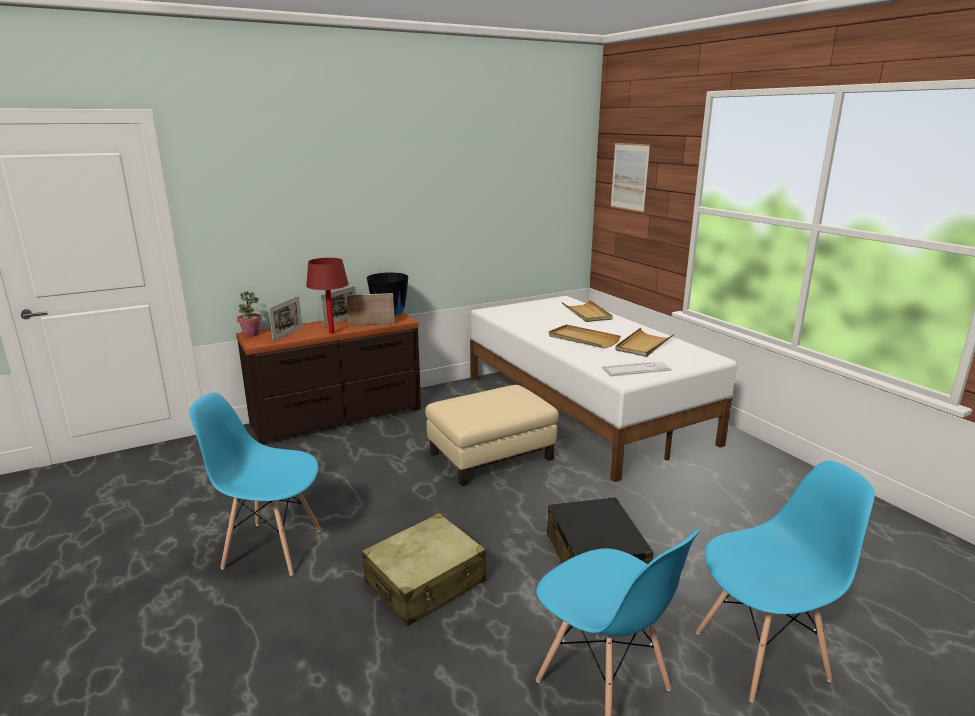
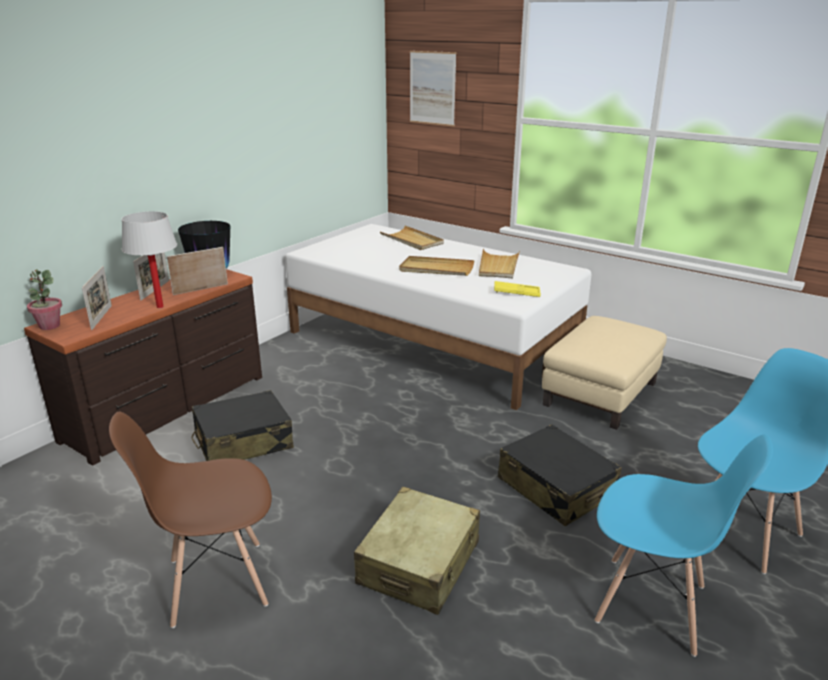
camera: 25 degrees left, 5 degrees up
(272, 548) = (216, 582): blue chair -> brown chair
(331, 333) = (160, 307): red table lamp -> white table lamp
(369, 454) = (243, 442): none -> black suitcase
(491, 456) = (380, 412): beige ottoman -> beige ottoman (600, 393)
(636, 369) = (516, 292): keyboard -> yellow tray

